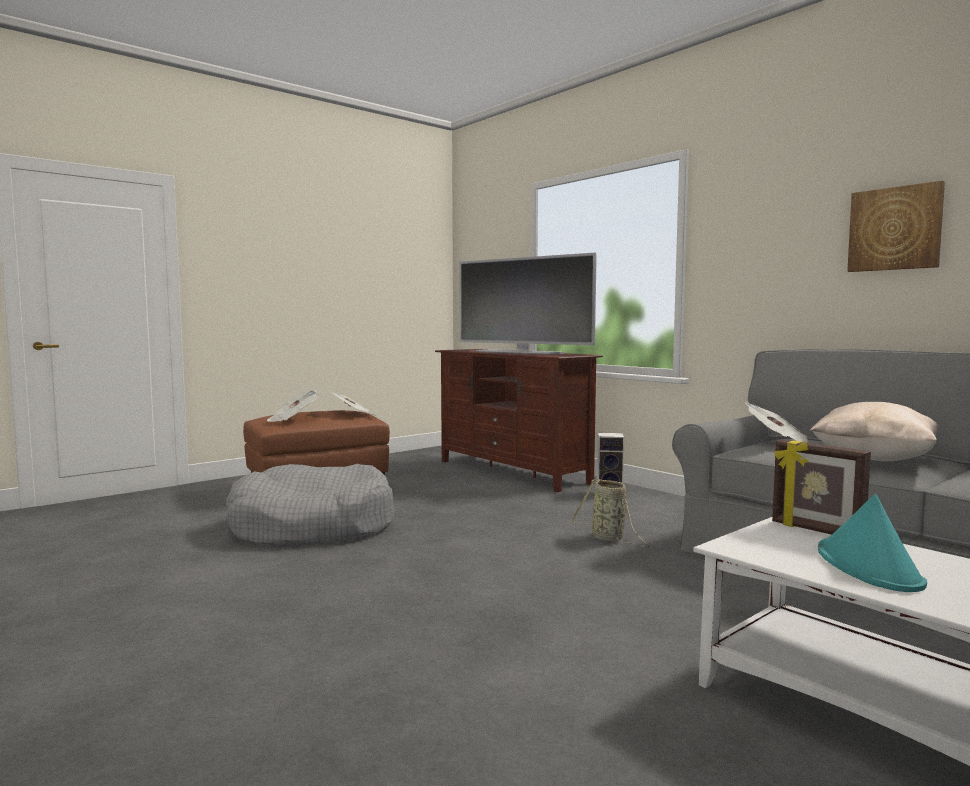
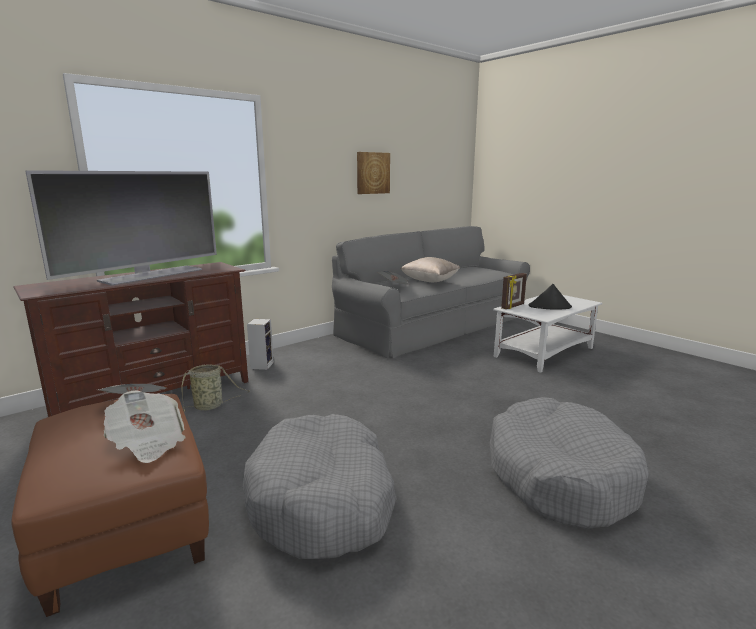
camera: 90 degrees left, 10 degrees up
(281, 632) = (559, 476): none -> grey dog bed
(609, 539) = (369, 373): basket -> basket (210, 406)
(869, 566) = (550, 307): turquoise hat -> black hat

